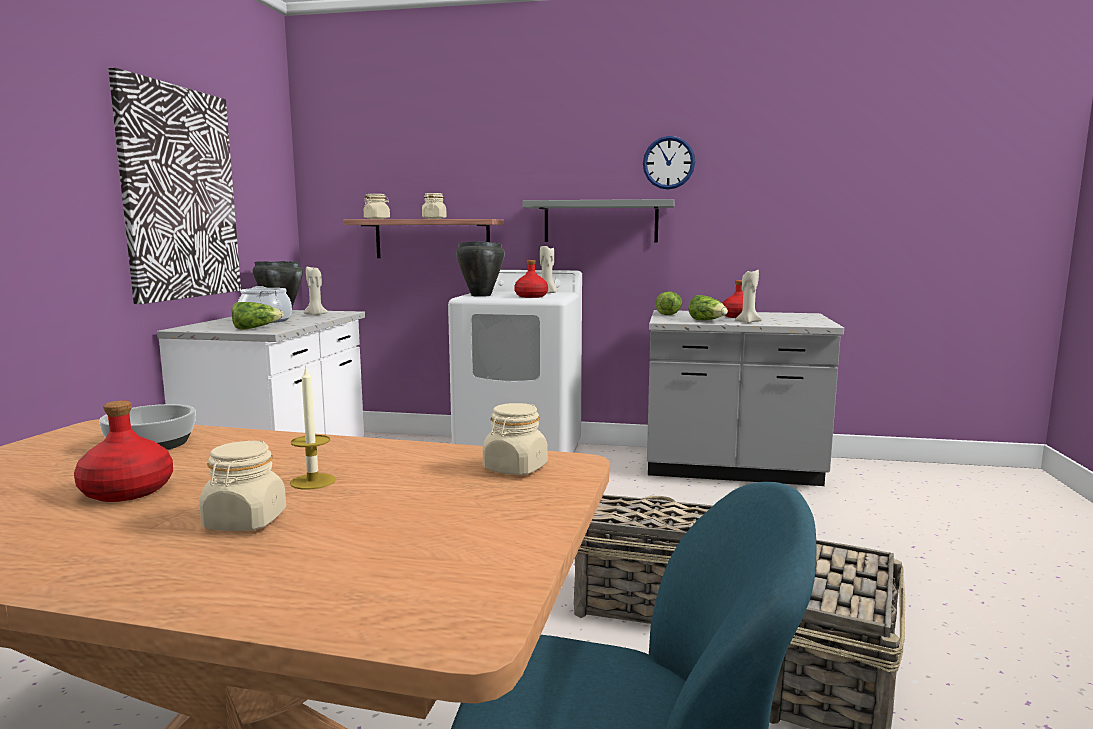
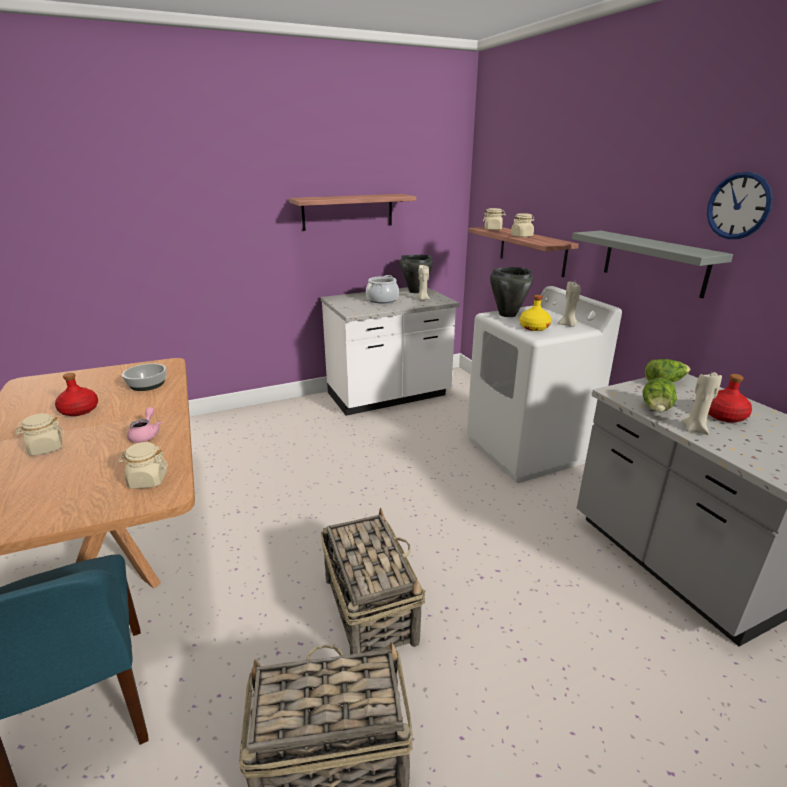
camera: 55 degrees right, 15 degrees up
(179, 193) = (348, 212): picture -> shelf
(255, 328) = (355, 308): lettuce -> none
(313, 481) = (105, 439): candle -> none
(361, 459) = (146, 435): none -> pink teapot
(530, 296) = (533, 327): red bottle -> yellow bottle

